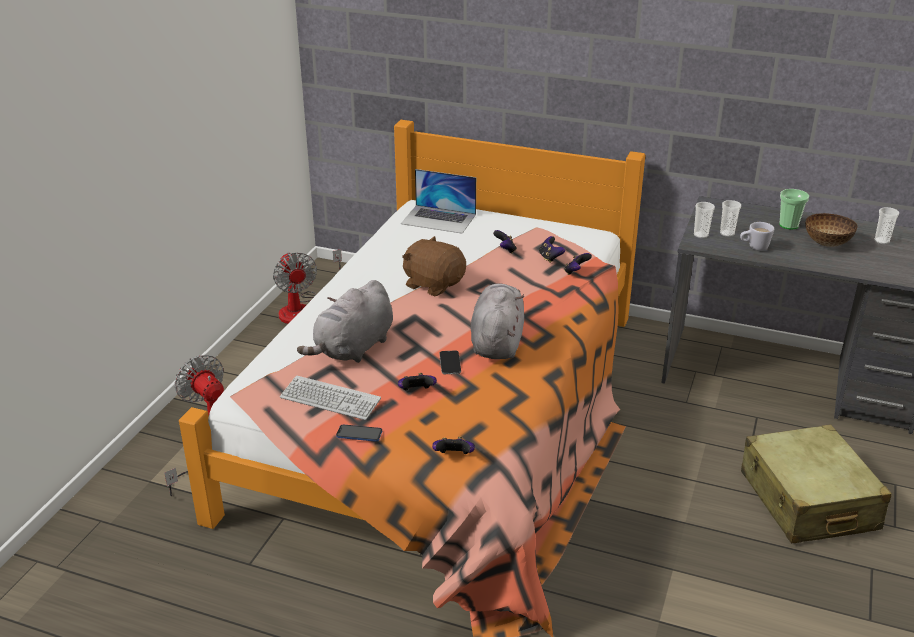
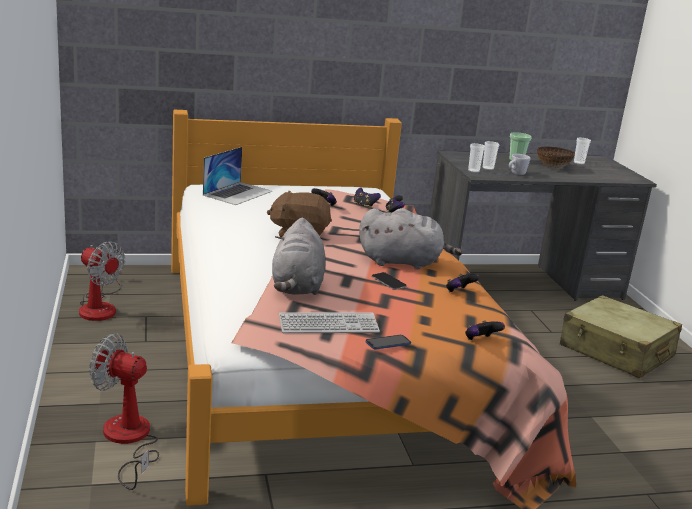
camera: 35 degrees left, 10 degrees down
(416, 392) = (391, 305): game controller -> game controller (459, 292)
(439, 219) = (238, 193): laptop -> laptop turned 45 degrees counterclockwise
(497, 342) = (403, 262): grey plush toy -> grey plush toy turned 120 degrees clockwise

